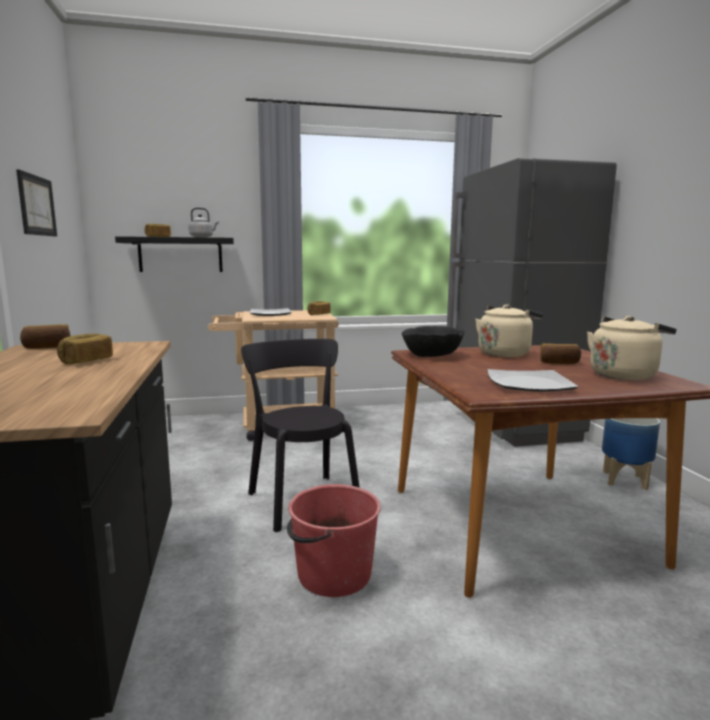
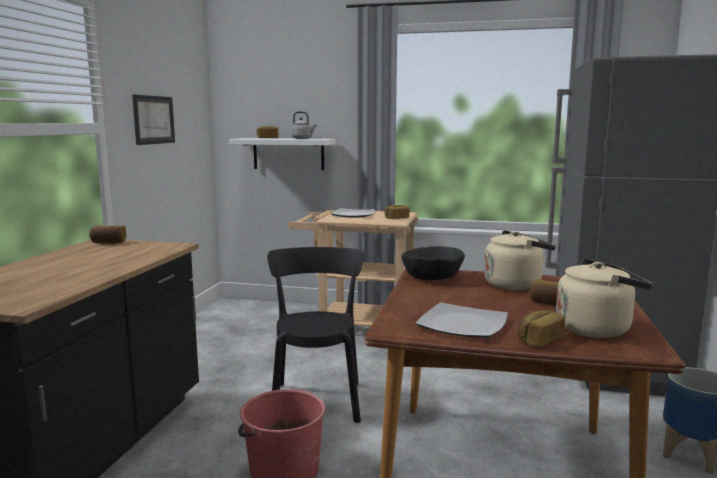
camera: 25 degrees right, 0 degrees up
(86, 361) = (107, 259): bread -> bread (539, 340)
(180, 255) = (288, 154): black shelf -> white shelf

